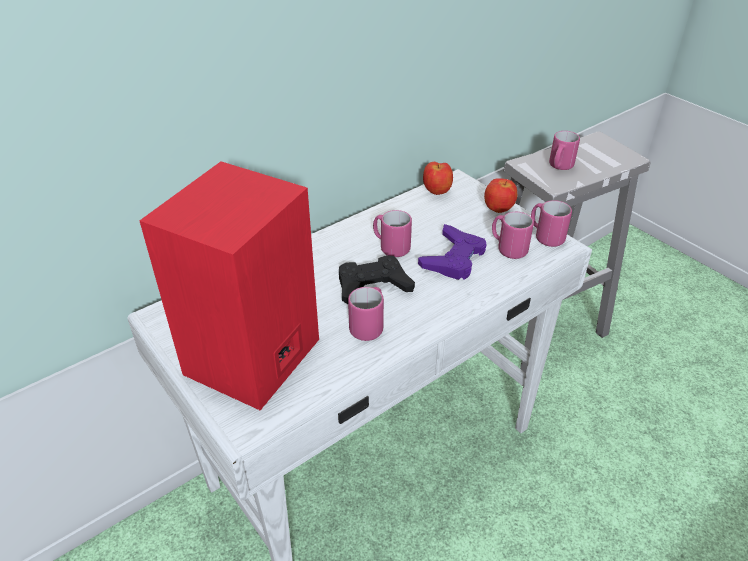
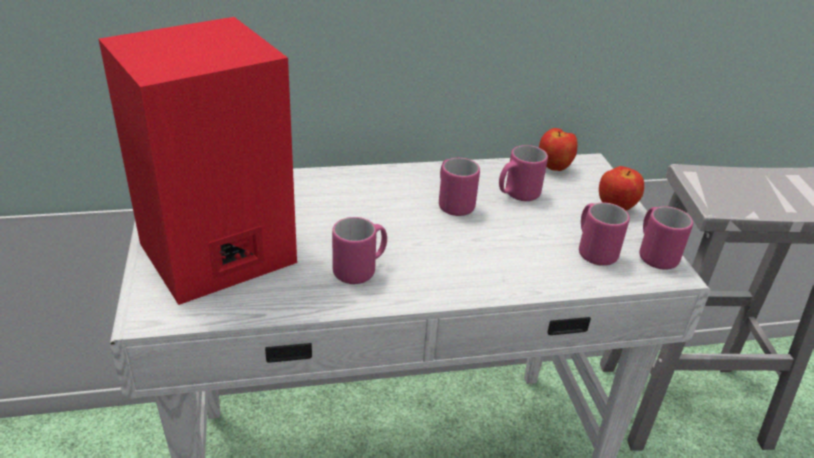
camera: 25 degrees right, 5 degrees down
(373, 285) = (400, 233): black game controller -> none
(453, 258) = (517, 238): purple game controller -> none
(559, 167) = (738, 189): pink mug -> pink mug (517, 195)

